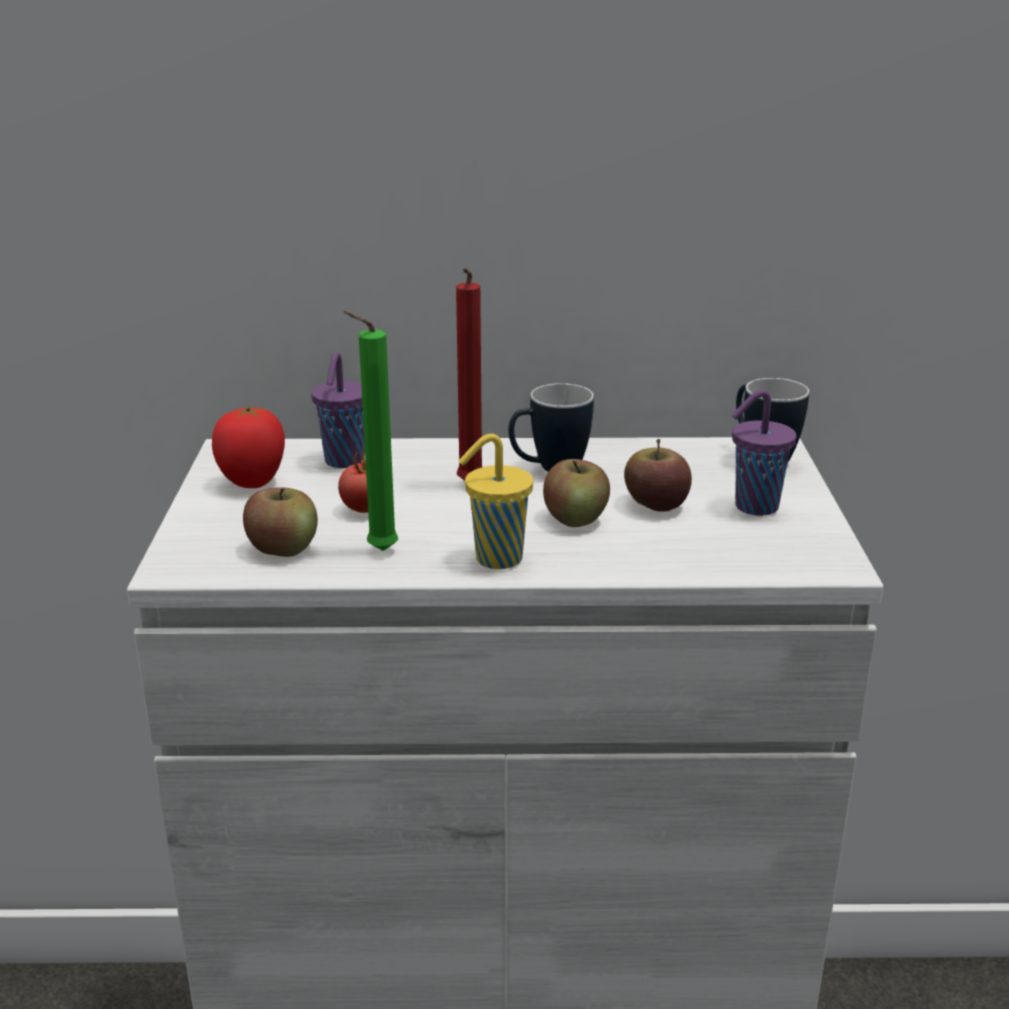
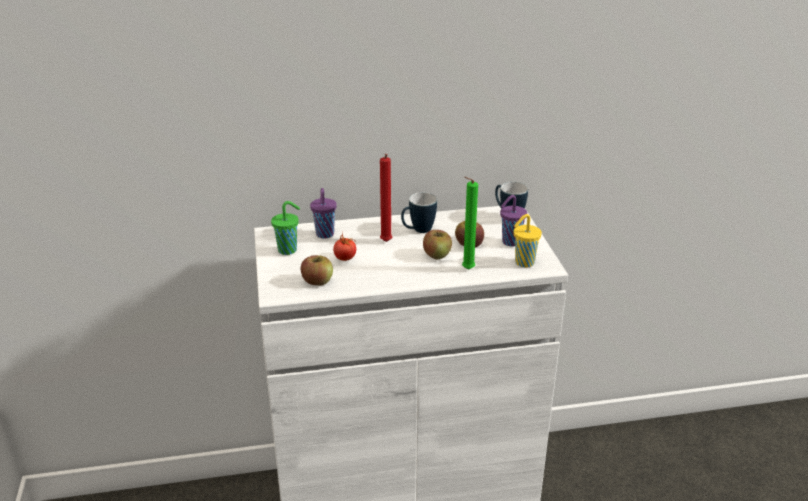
camera: 10 degrees left, 5 degrees up
(253, 484) = (288, 250): tomato -> green cup
(377, 552) = (359, 279): green candle -> green candle (466, 270)
(495, 559) = (410, 278): yellow cup -> yellow cup (523, 263)

